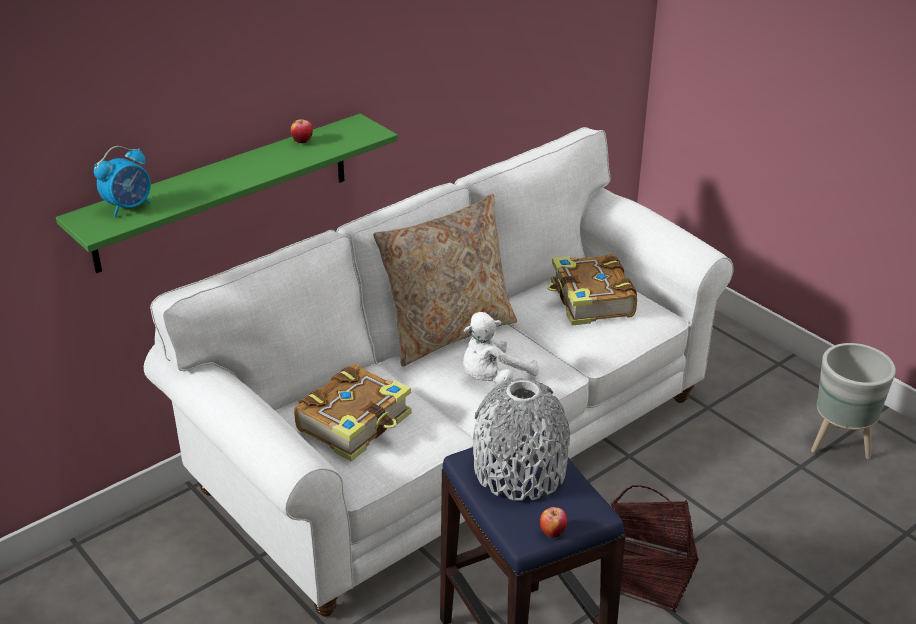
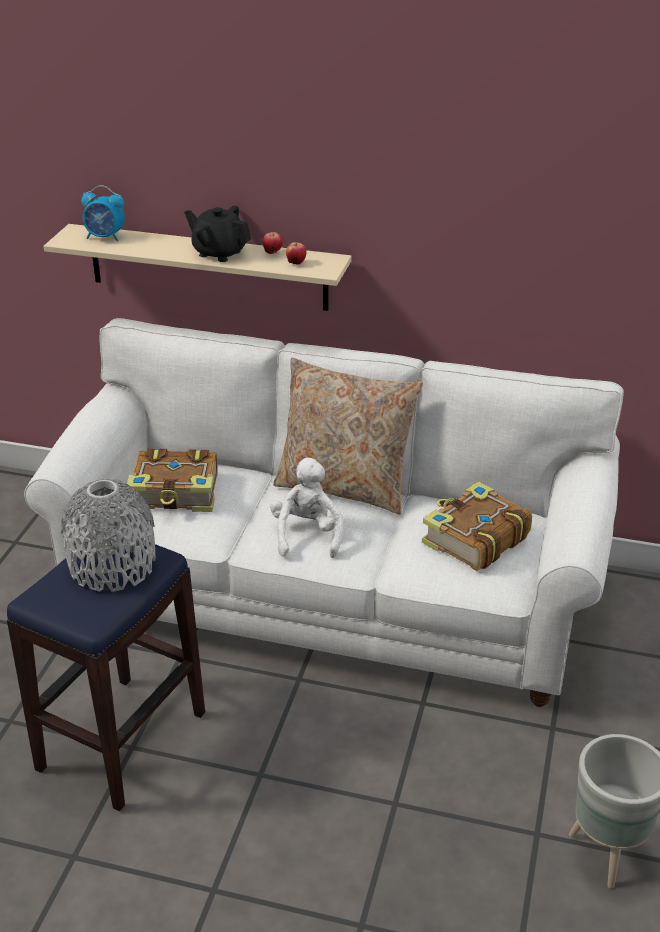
camera: 55 degrees right, 0 degrees up
(223, 192) = (208, 267): green shelf -> beige shelf
(262, 164) = (219, 253): none -> black teapot
(493, 378) = (307, 535): white plush toy -> white plush toy turned 75 degrees clockwise
(552, 532) = (48, 609): apple -> apple (296, 263)
(647, 575) = (276, 779): basket -> none

